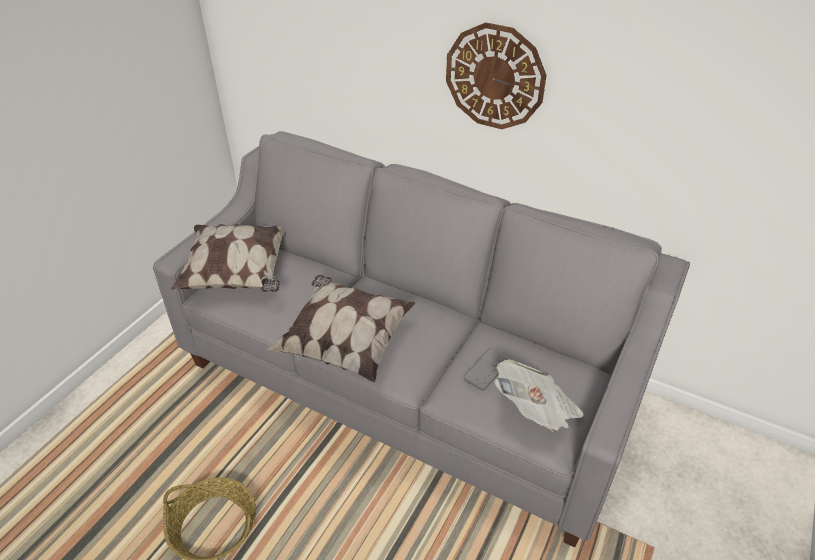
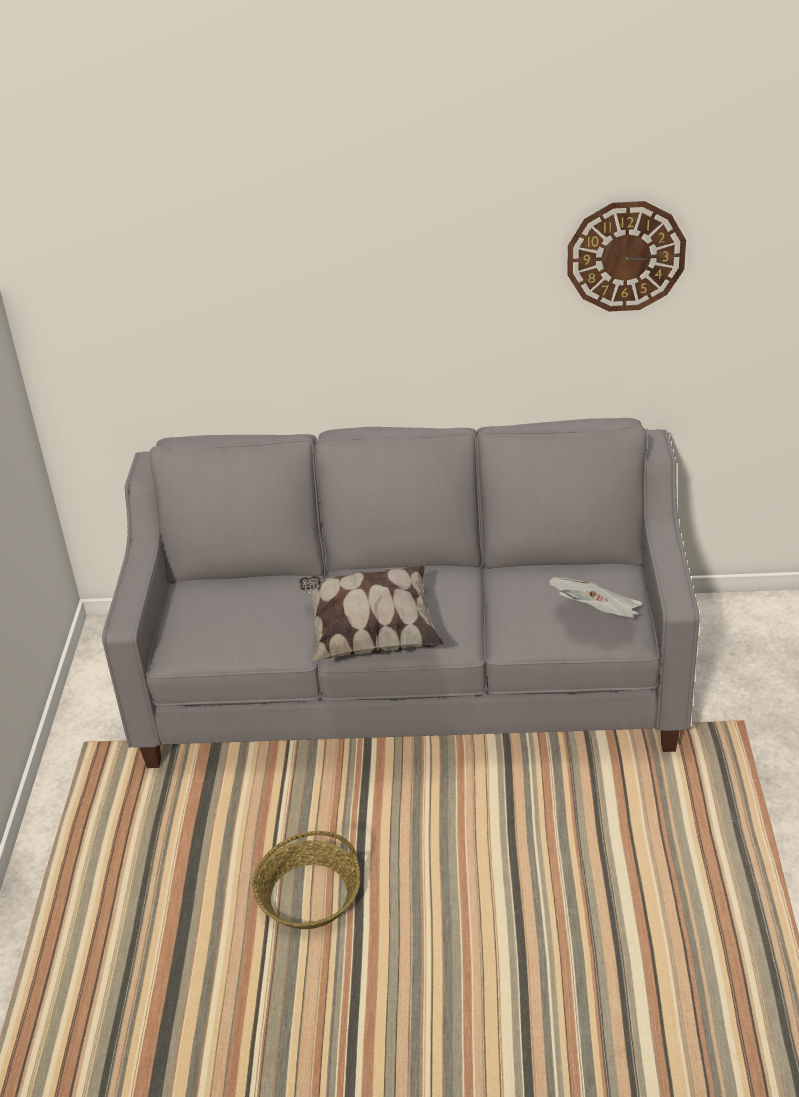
camera: 25 degrees left, 5 degrees down
(238, 275) = (192, 620): pillow -> none
(486, 370) = (530, 603): grey game controller -> none
(495, 77) = (421, 305): wall clock -> wall clock (625, 256)

